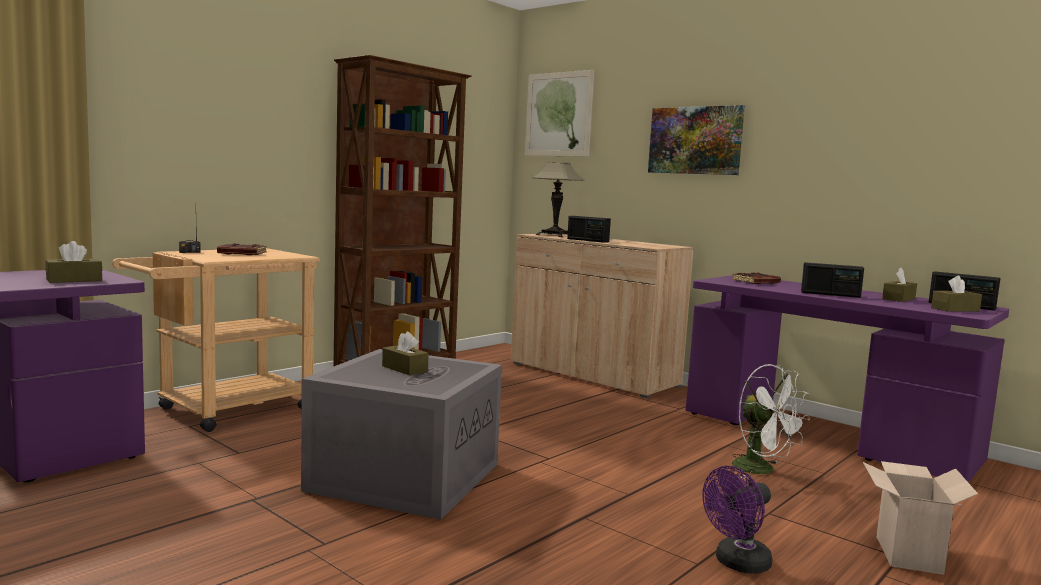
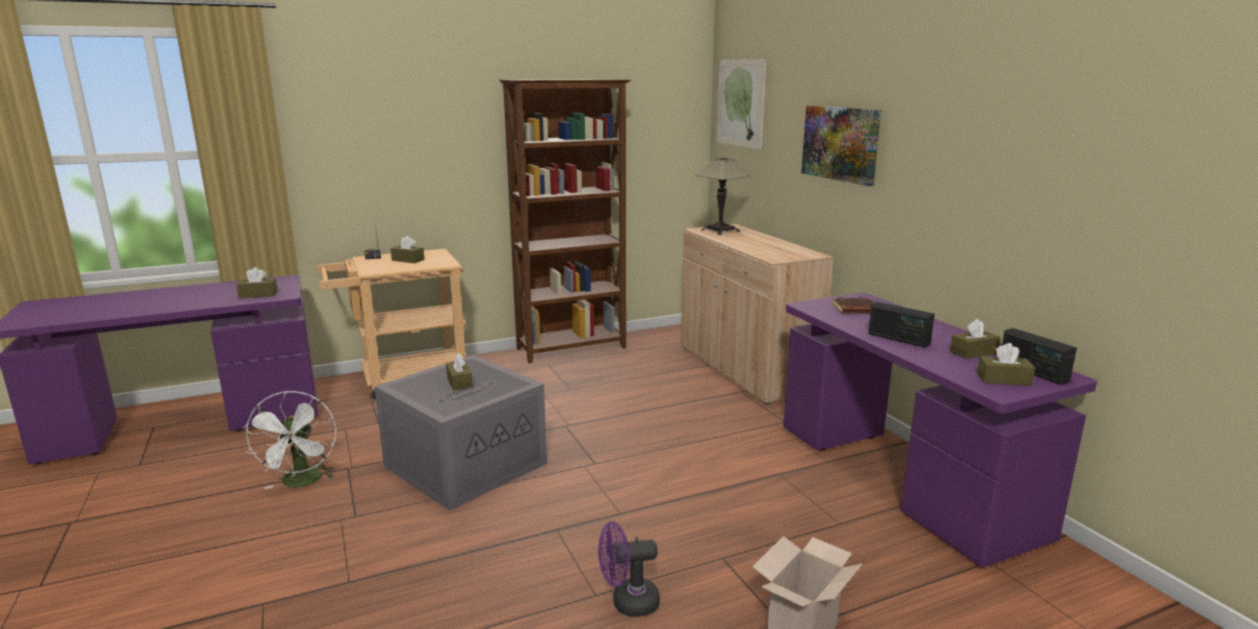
camera: 25 degrees right, 10 degrees up
(241, 253) = (408, 260): brown book -> brown tissue box
(587, 240) = (732, 243): radio -> none
(762, 470) = (777, 509): white fan -> white fan (302, 483)

